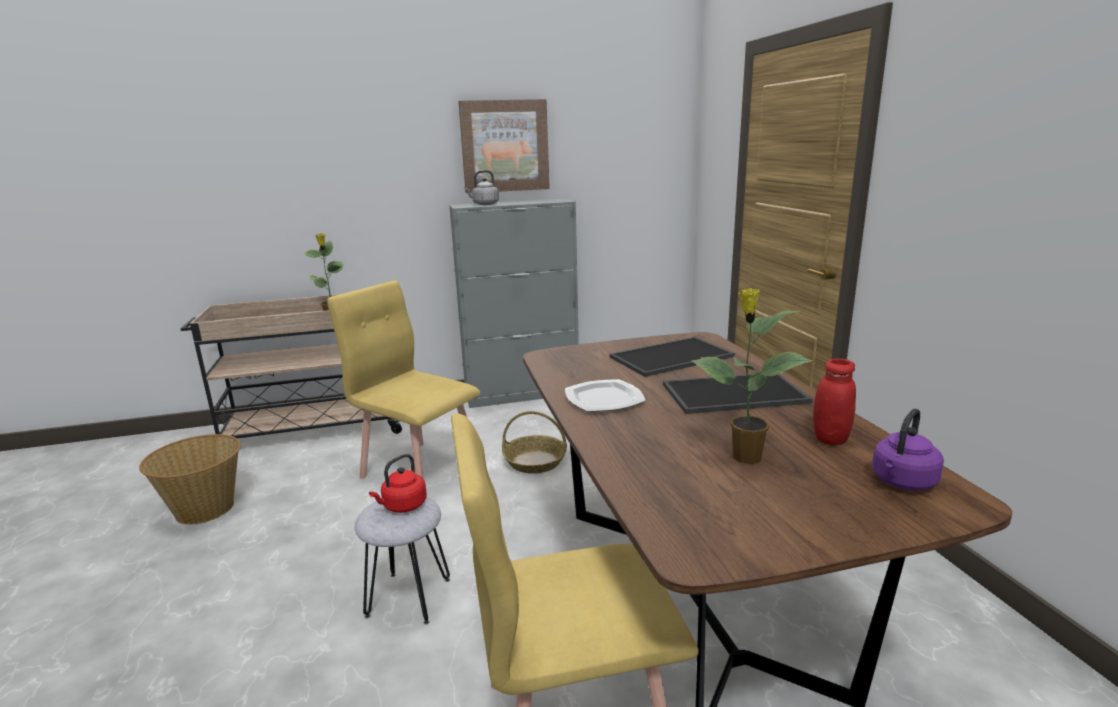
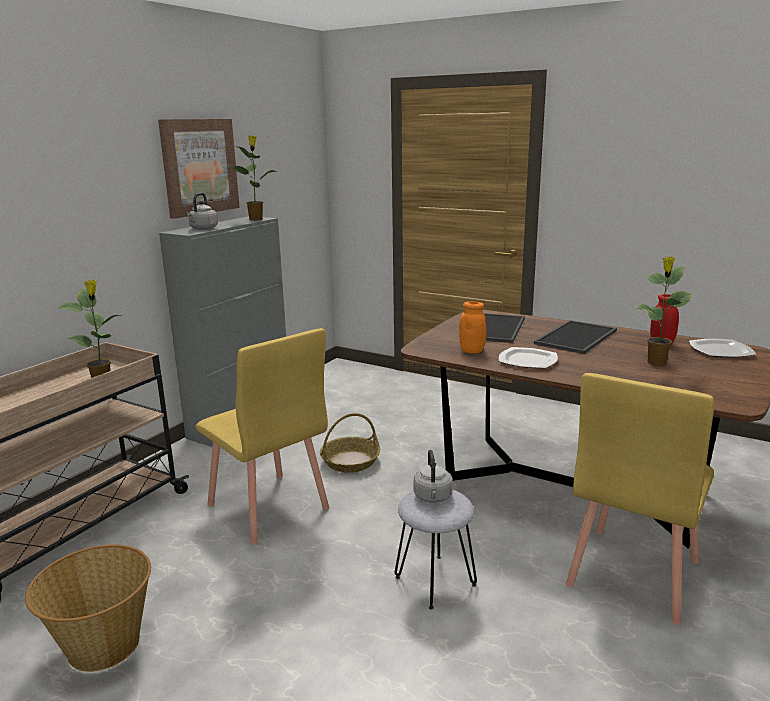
camera: 45 degrees left, 0 degrees up
(402, 506) = (433, 497): red kettle -> grey kettle
(420, 469) = (268, 507): yellow chair -> yellow chair turned 120 degrees counterclockwise
(553, 201) = (256, 219): none -> potted plant
(582, 371) = (472, 351): none -> orange jar
(902, 482) = (721, 351): purple kettle -> plate

